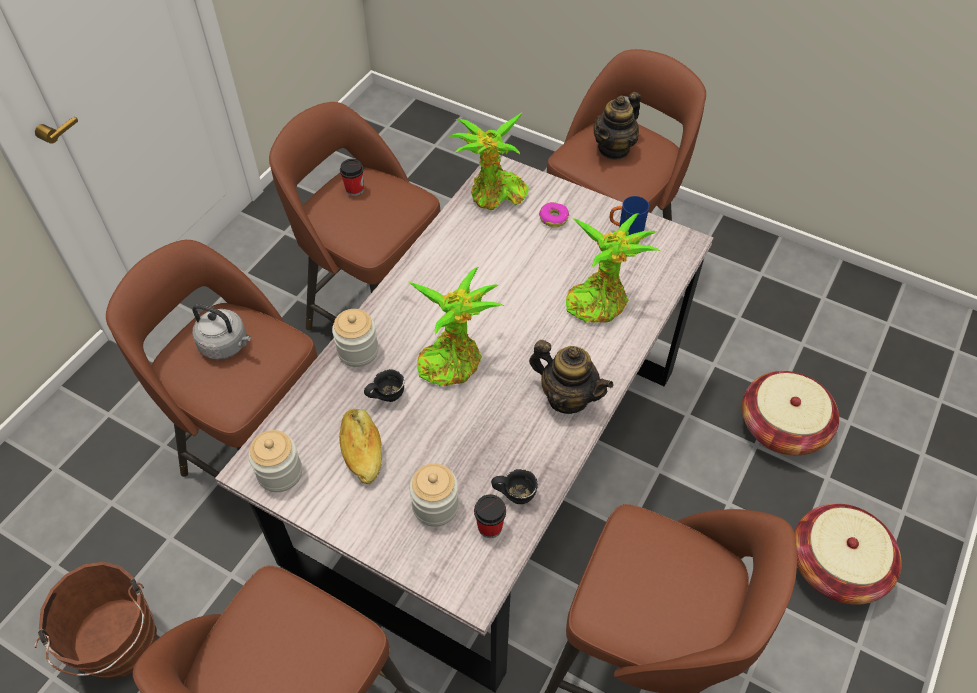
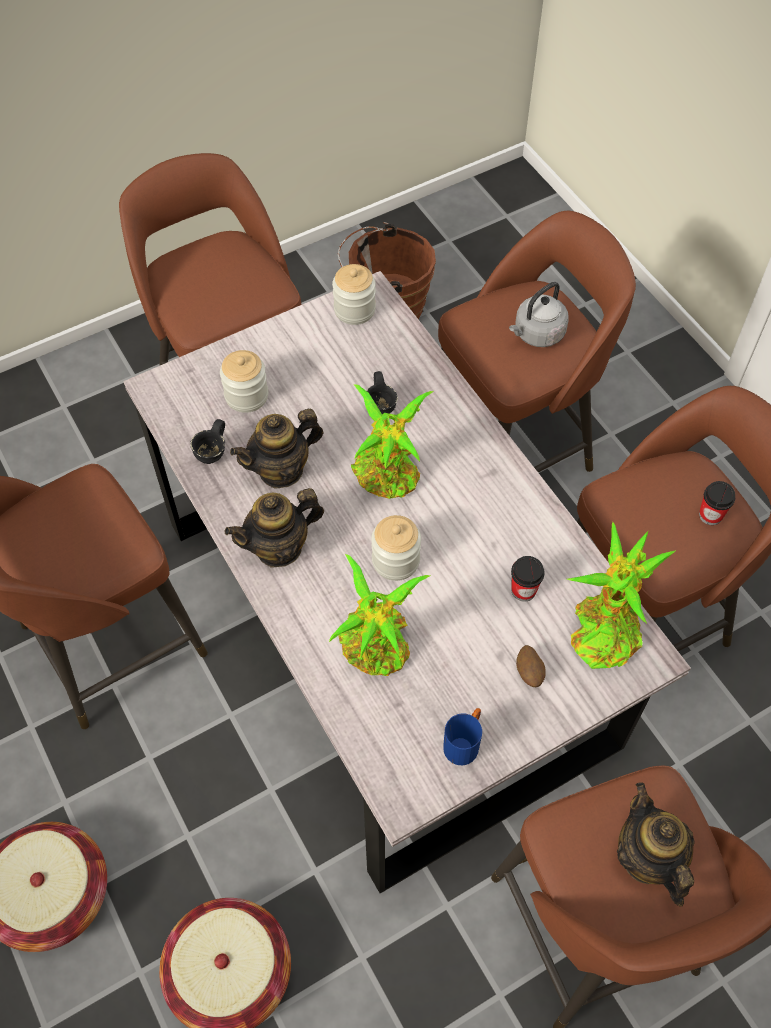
camera: 120 degrees right, 5 degrees up
(358, 351) = (448, 407): jar -> jar (395, 560)
(362, 450) = (337, 369): bread -> none
(490, 527) = (199, 423): cup -> cup (523, 590)
(496, 435) = (281, 470): none -> teapot
(553, 218) = (529, 672): donut -> potato

